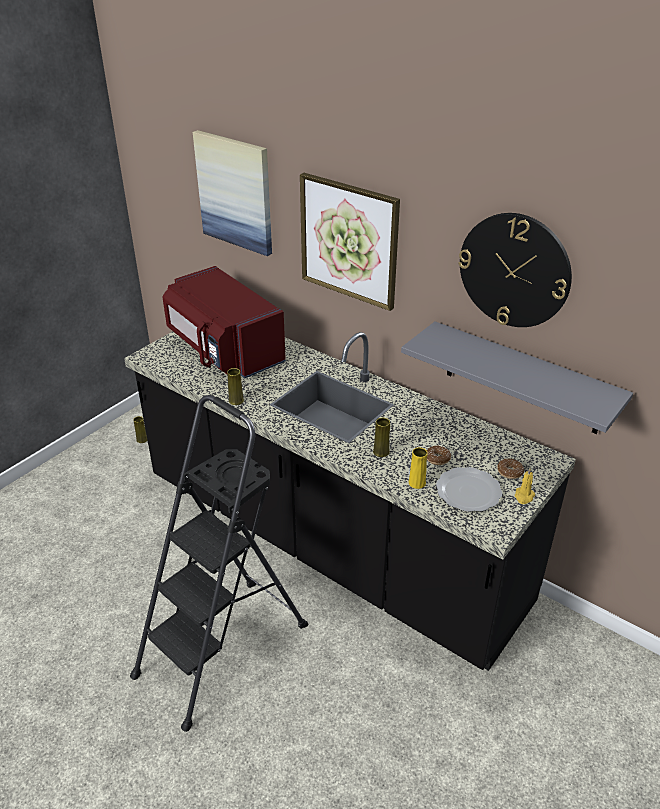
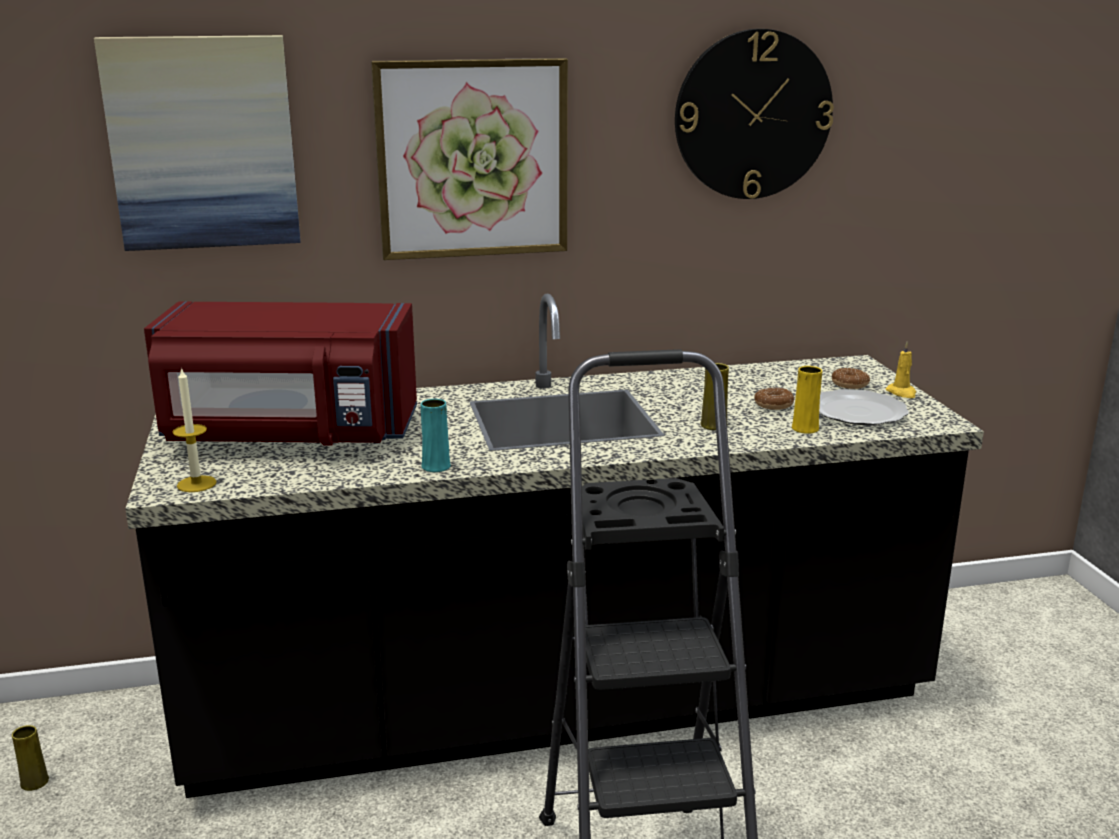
camera: 50 degrees left, 15 degrees down
(158, 359) = (196, 484): none -> candle
(236, 400) = (436, 466): yellow vase -> turquoise vase
(522, 378) = (778, 274): grey shelf -> none

